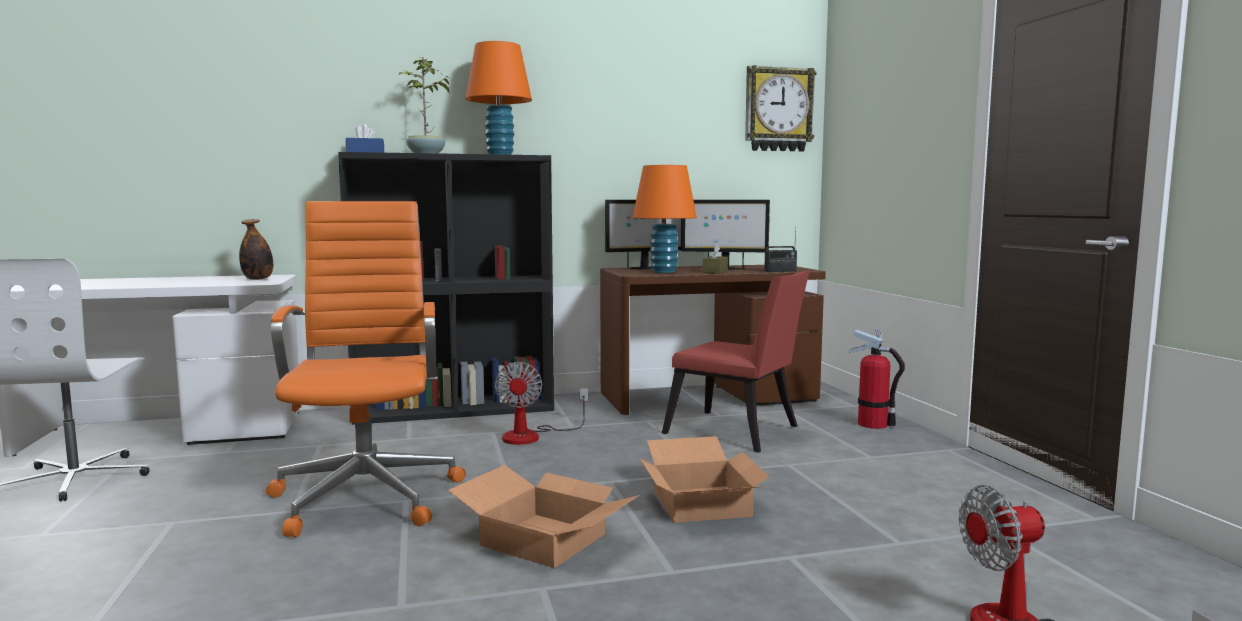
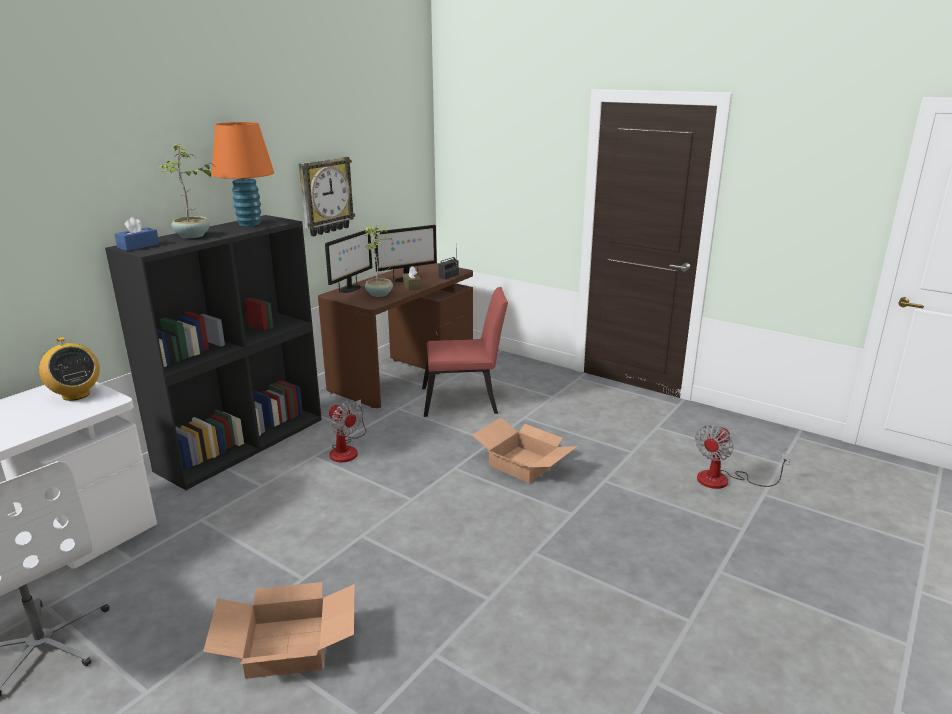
camera: 40 degrees left, 15 degrees up
(258, 279) = (76, 395): bottle -> radio
(368, 495) = (329, 543): orange office chair -> none
(546, 539) = (487, 523): cardboard box -> cardboard box (289, 645)
(663, 272) = (380, 294): orange table lamp -> potted plant
(778, 110) = (410, 143): wall clock -> wall clock (325, 196)
(873, 424) = (522, 369): fire extinguisher -> none

